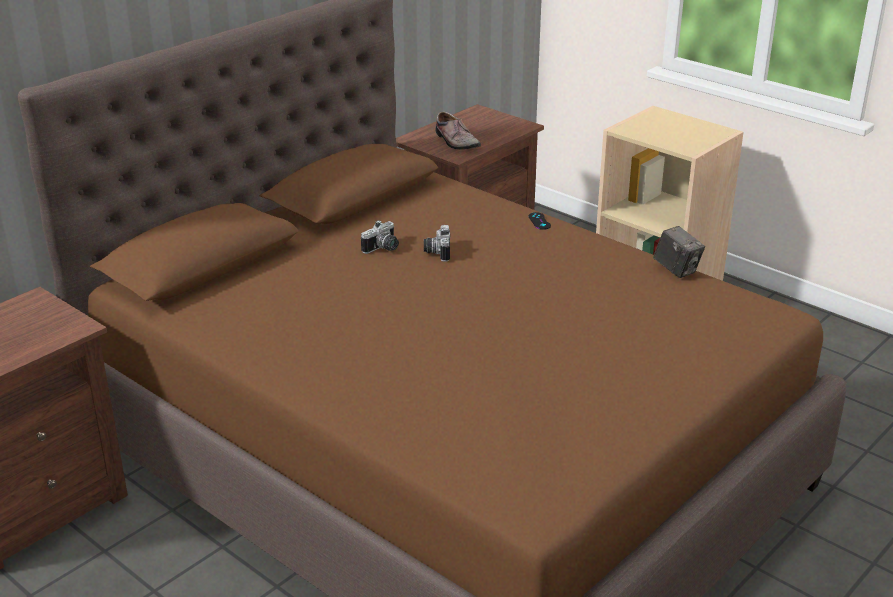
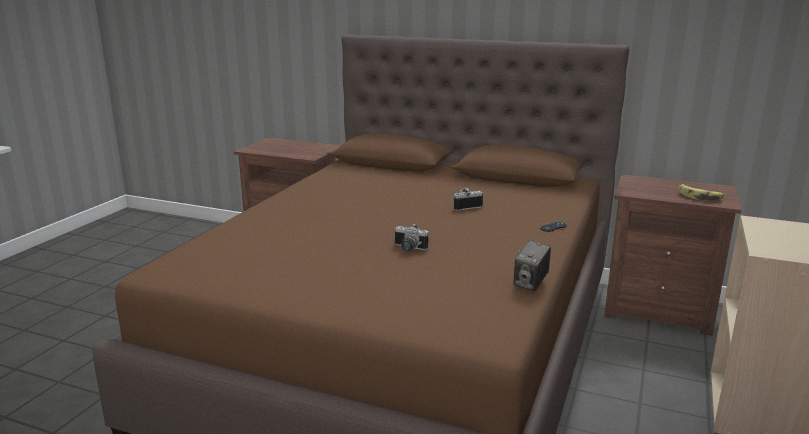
camera: 70 degrees right, 10 degrees down
(383, 249) = (453, 193): camera -> camera (408, 248)
(455, 141) = (651, 189): shoe -> none
(496, 129) = (699, 196): none -> banana

